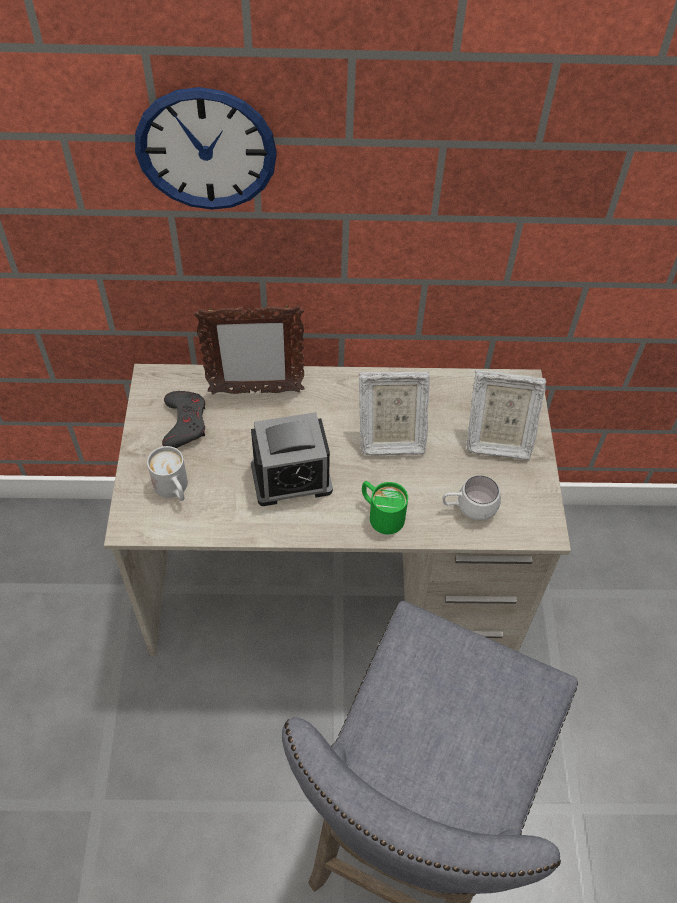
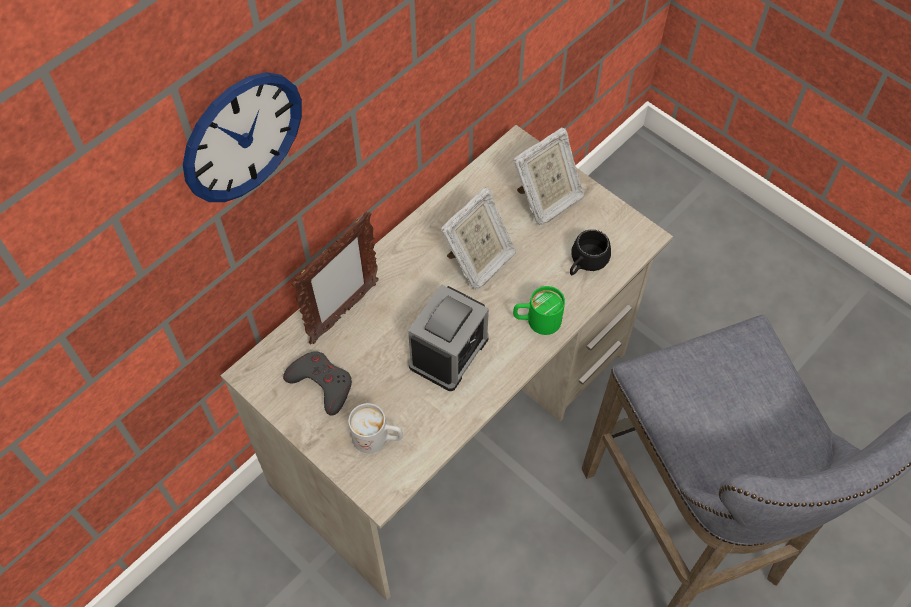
camera: 45 degrees left, 5 degrees up
(468, 509) = (585, 265): white mug -> black mug

